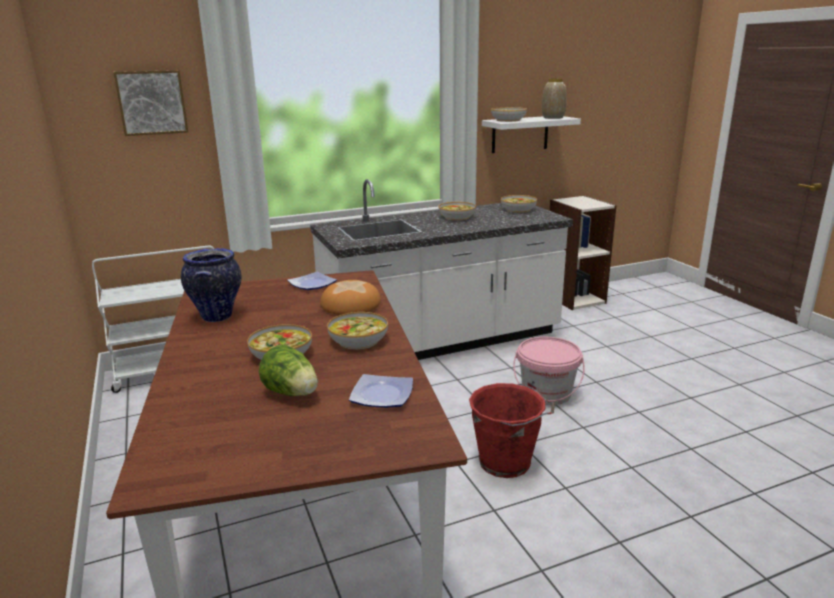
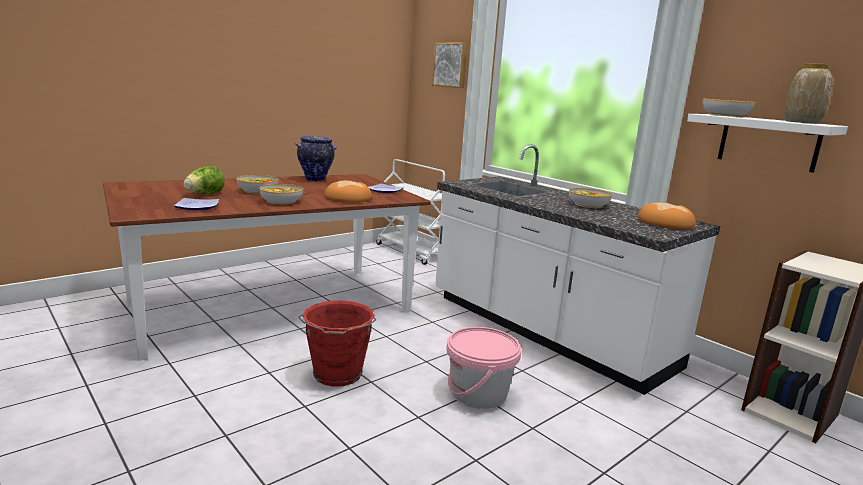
camera: 70 degrees right, 5 degrees down
(518, 209) = (665, 223): bowl -> bread

